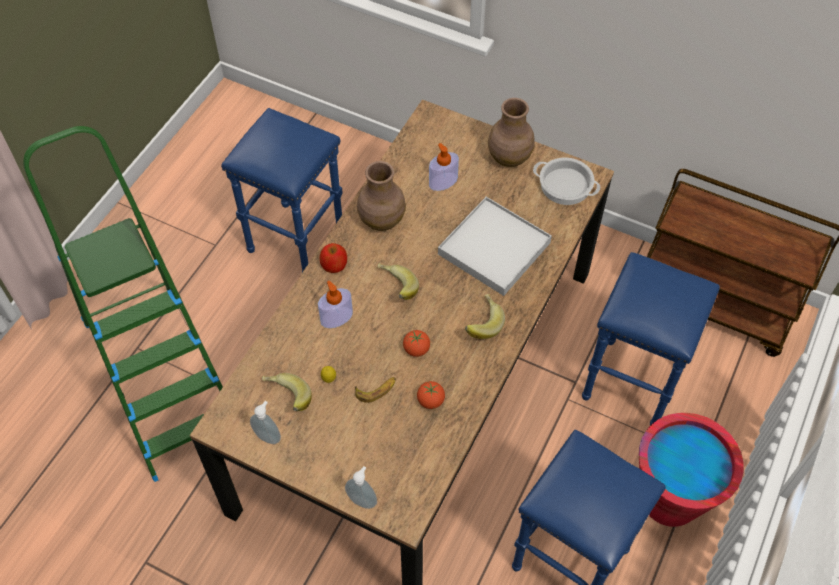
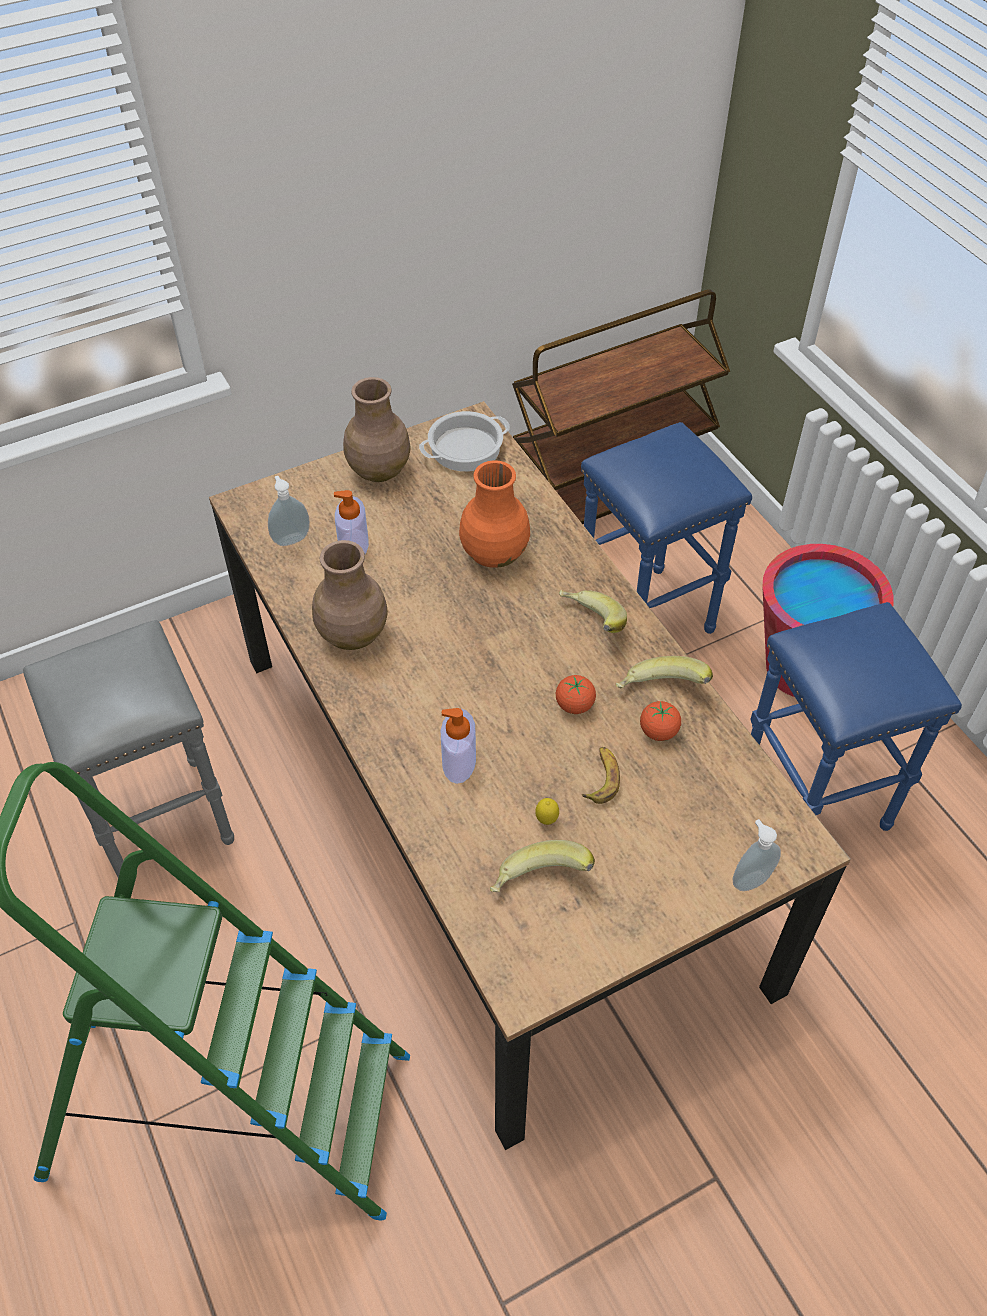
camera: 55 degrees left, 5 degrees down
(268, 436) = (581, 936): soap dispenser -> soap dispenser (290, 538)
(295, 237) = (158, 819): blue stool -> grey stool
(334, 264) = (374, 720): apple -> none
(395, 289) = (468, 677): banana -> banana (660, 692)
(493, 248) = (494, 555): white tray -> orange vase

